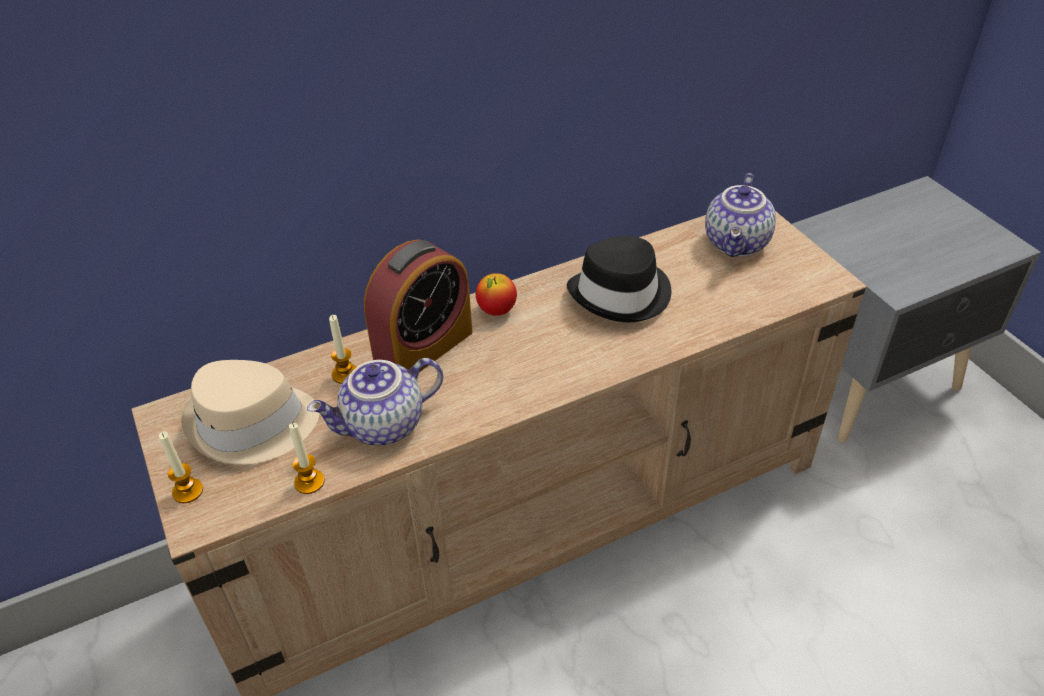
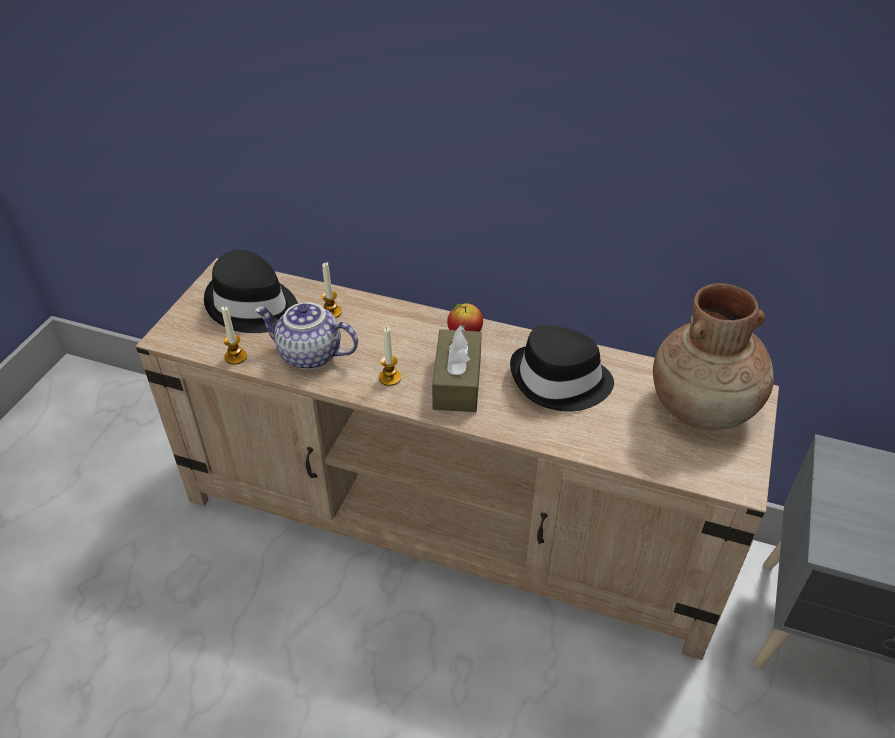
camera: 45 degrees right, 0 degrees up
(188, 491) = (182, 318): candle -> candle (390, 378)
(252, 425) = (252, 306): beige hat -> black hat
(424, 348) = (391, 327): alarm clock -> none
(547, 352) = (457, 382): none -> brown tissue box
(738, 243) = (703, 407): teapot -> brown vase

